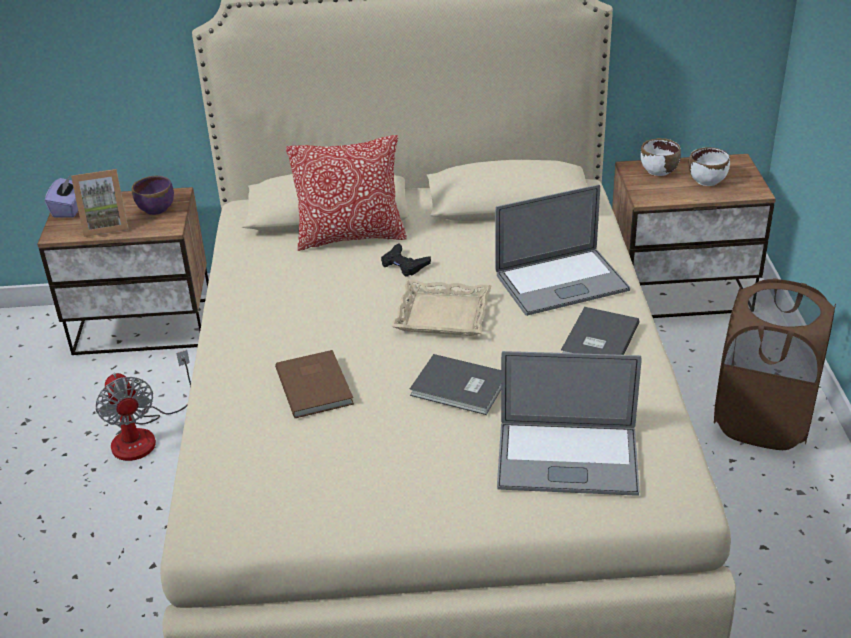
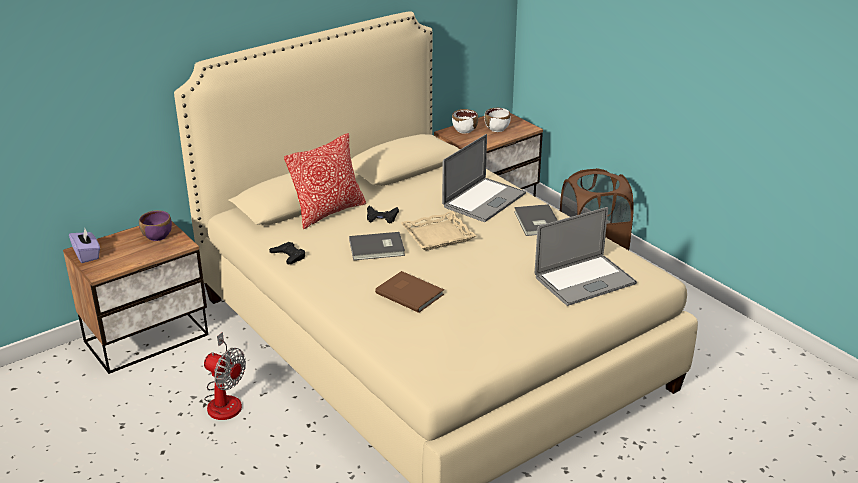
camera: 35 degrees left, 5 degrees down
(105, 225) = (131, 256): picture frame -> none
(243, 281) = (289, 256): none -> black game controller
(459, 388) = (492, 268): grey book -> grey book (377, 248)

